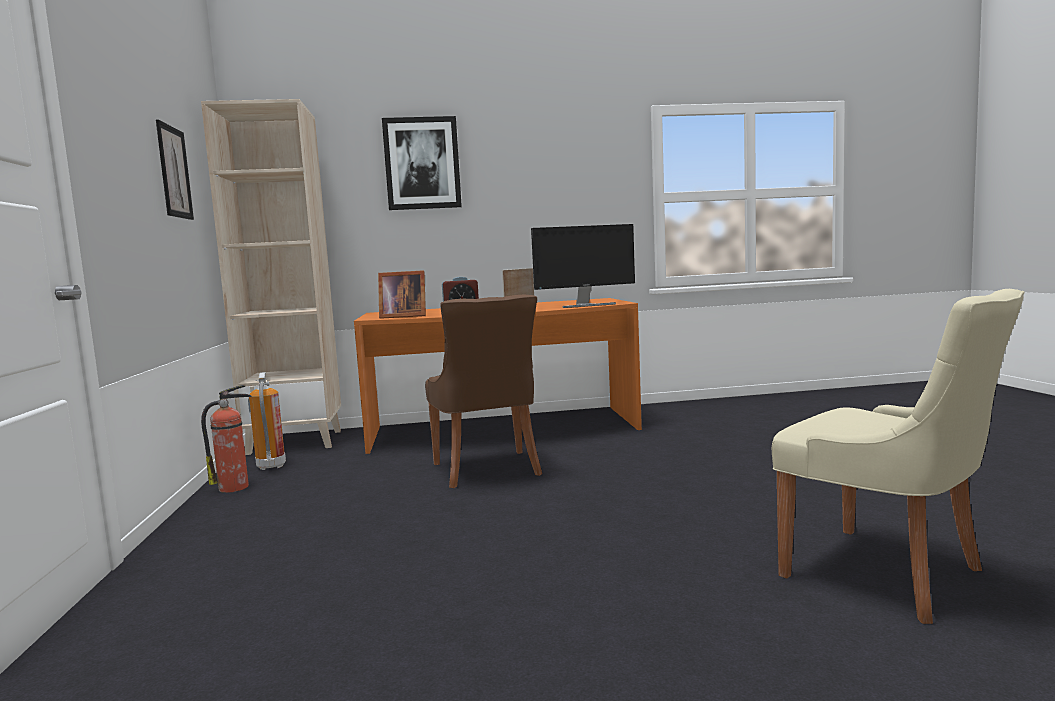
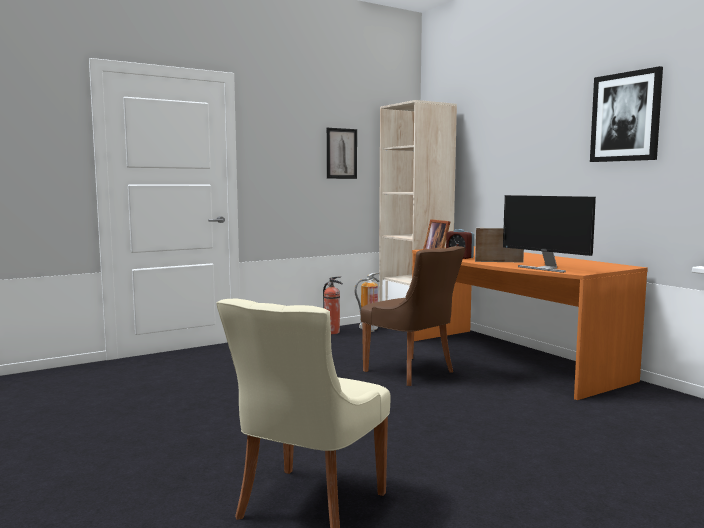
camera: 65 degrees right, 0 degrees up
(422, 163) = (514, 133): picture -> picture (625, 117)
(488, 470) = (411, 372): brown chair -> brown chair turned 90 degrees counterclockwise

